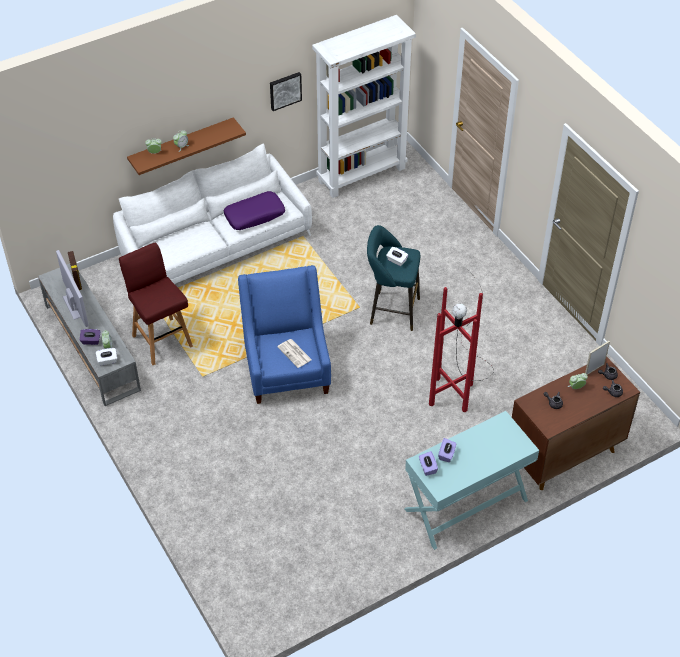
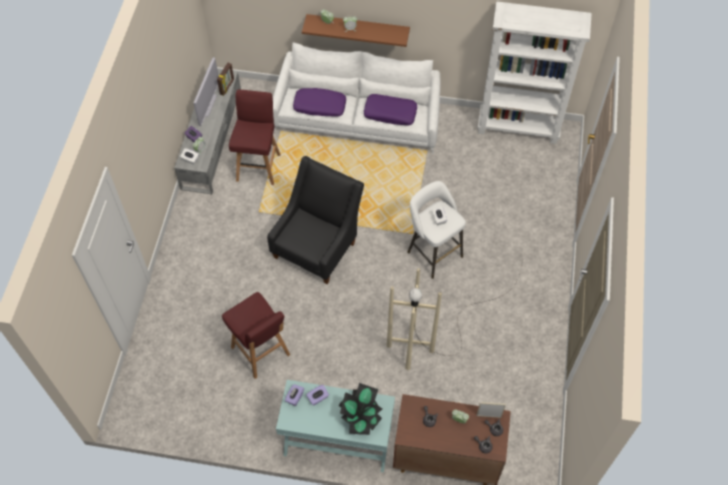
camera: 40 degrees right, 10 degrees up
(184, 247) = (319, 107): none -> purple pillow
(285, 90) = (464, 27): picture -> none
(286, 369) = (318, 245): blue armchair -> black armchair
(295, 353) = (311, 240): newspaper -> none
(327, 485) = (261, 352): none -> red stool
(391, 310) = (432, 252): turquoise stool -> white stool
(463, 365) = (442, 332): red floor lamp -> beige floor lamp
(495, 443) = (361, 416): none -> potted plant

